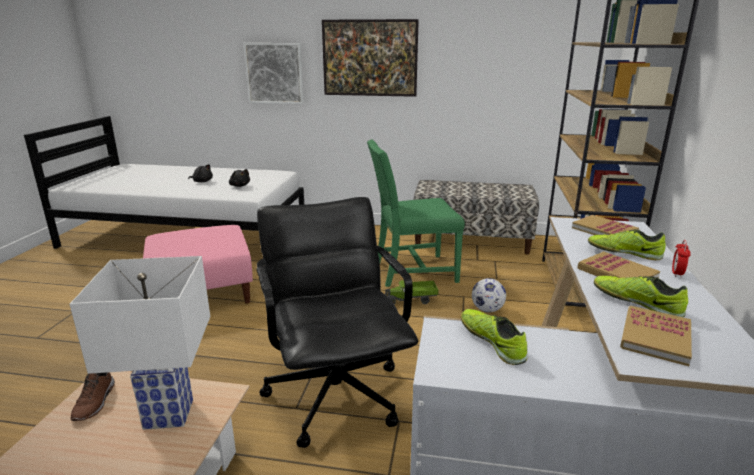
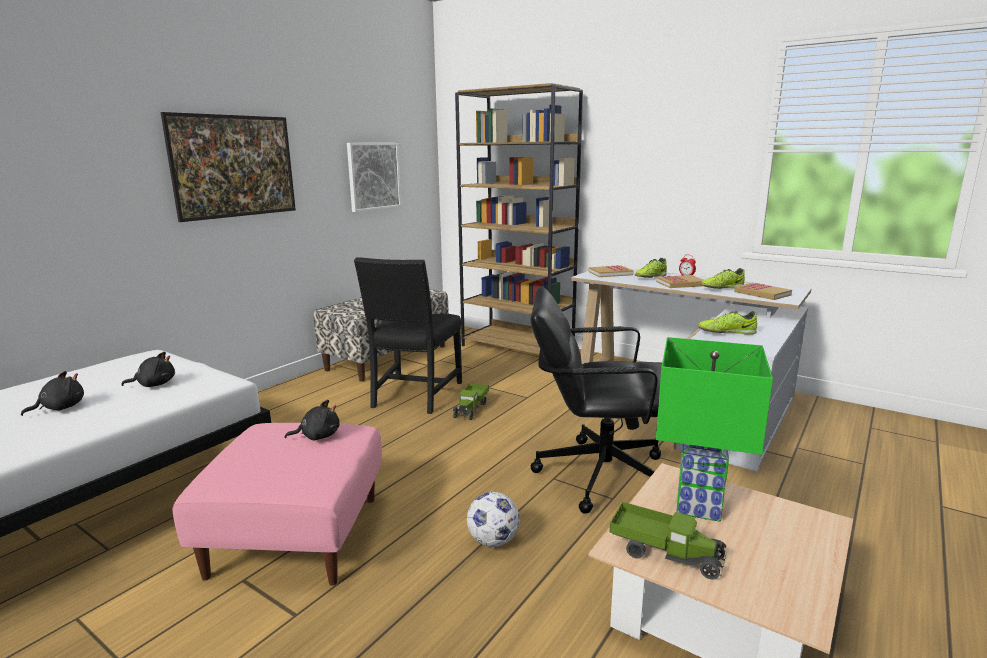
camera: 65 degrees left, 5 degrees down
(96, 402) = (665, 553): brown shoe -> toy truck
(168, 413) = (697, 506): white table lamp -> green table lamp
(219, 241) = (318, 436): none -> black plush toy
(274, 73) = (86, 197): picture -> picture (373, 176)
(412, 271) = (414, 395): green chair -> black chair
(487, 310) = (519, 385): football -> football (493, 541)

